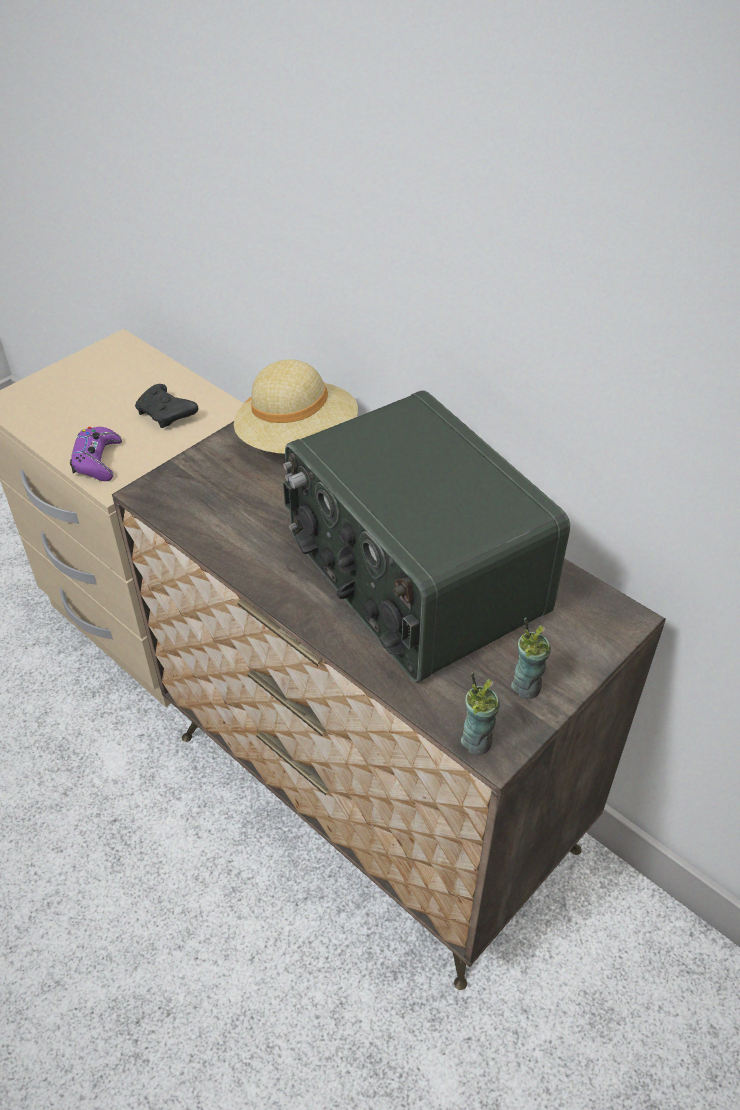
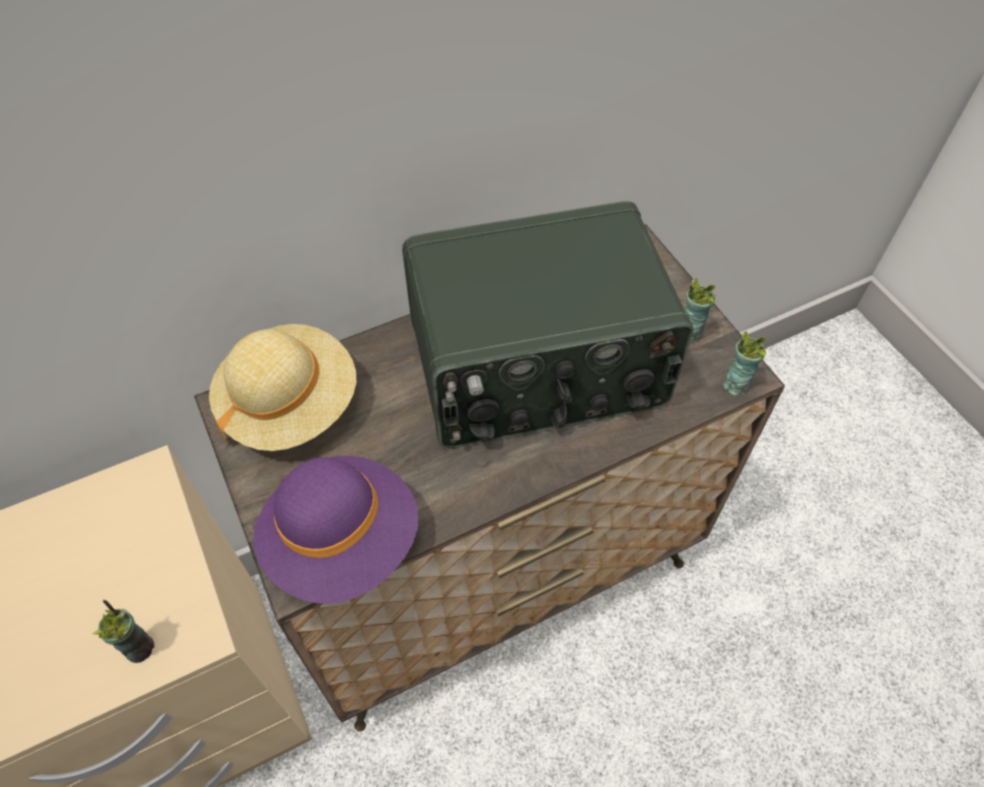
camera: 70 degrees left, 10 degrees up
(97, 461) = (140, 647): purple game controller -> cup
(166, 415) = (101, 546): black game controller -> none
(185, 507) = (343, 542): none -> purple hat

